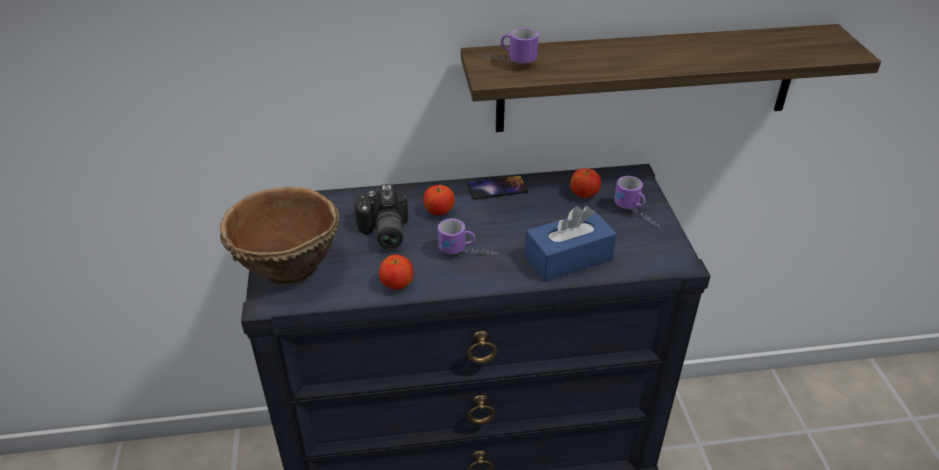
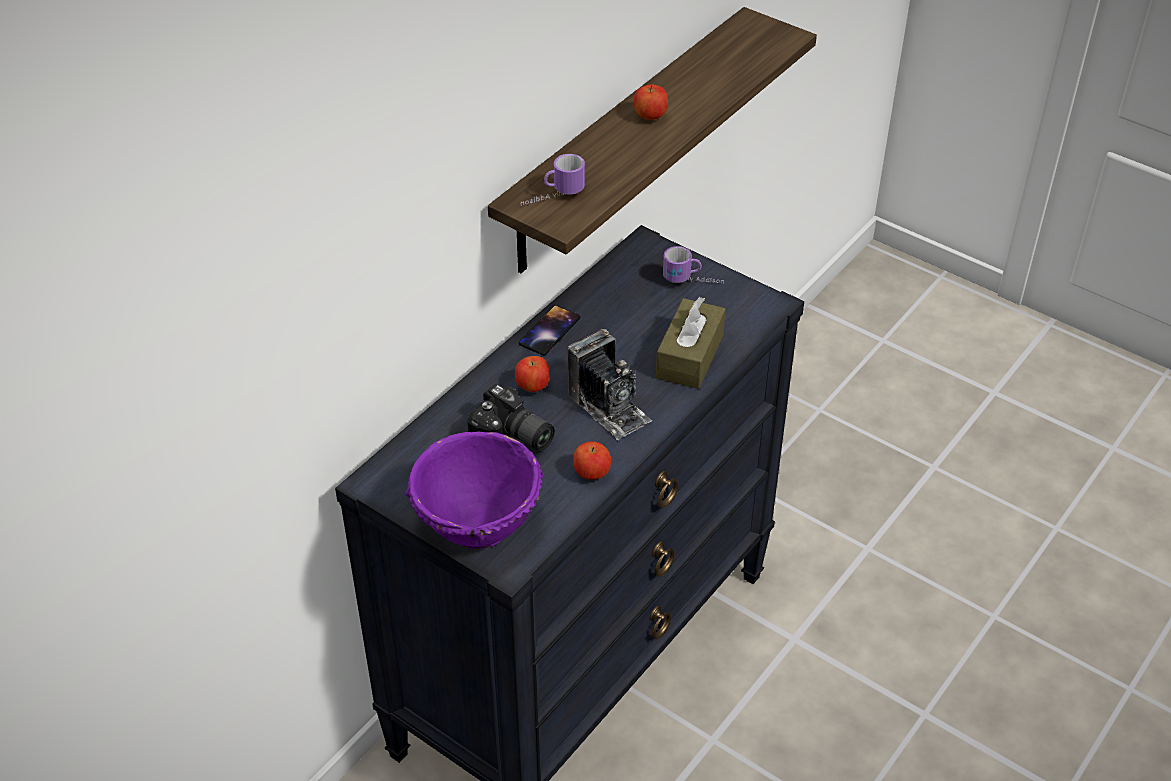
camera: 45 degrees left, 5 degrees up
(287, 267) = (477, 526): brown bowl -> purple bowl
(468, 253) = (609, 407): mug -> camera
(568, 258) = (689, 356): blue tissue box -> brown tissue box
(584, 195) = (629, 290): apple -> apple (649, 117)

